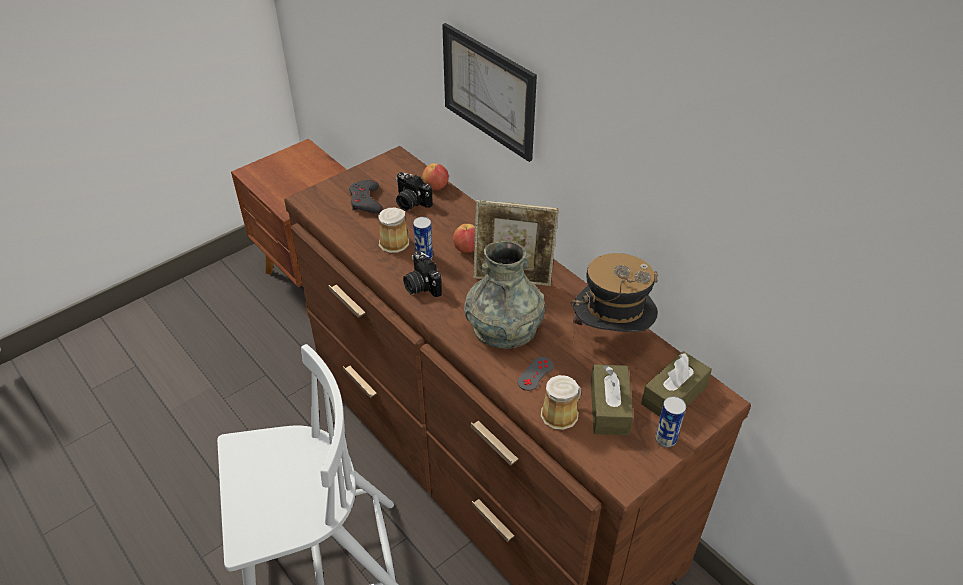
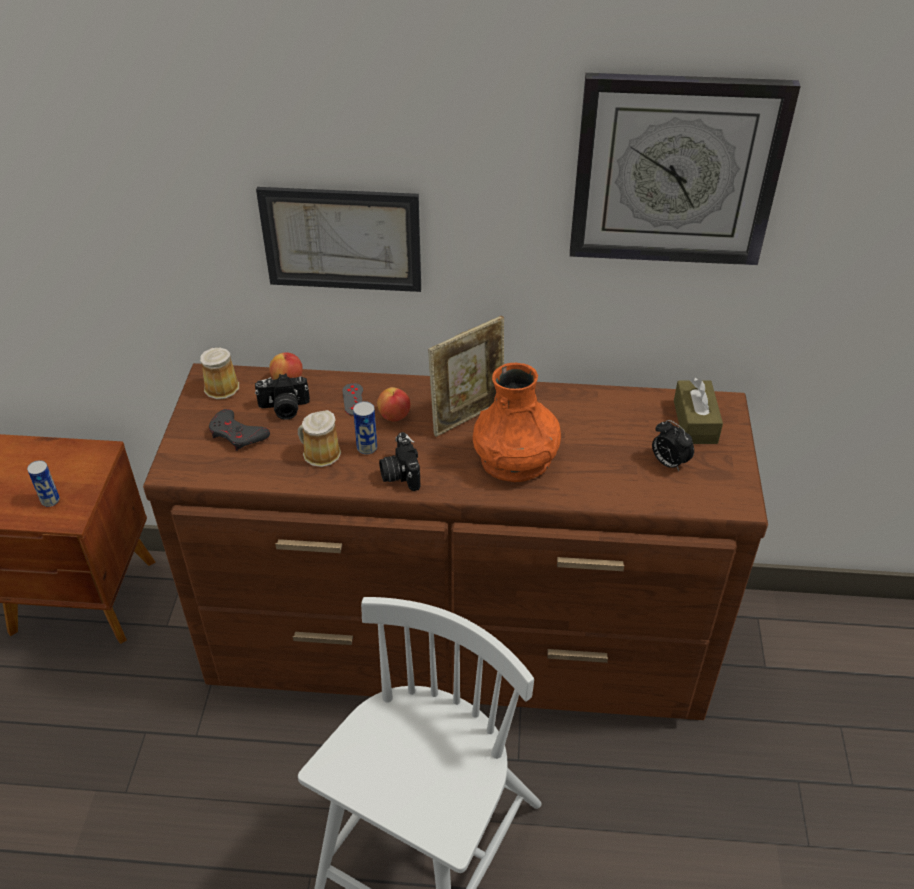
camera: 45 degrees left, 0 degrees up
(421, 285) = (399, 473): camera -> camera turned 60 degrees clockwise
(504, 328) = (516, 459): grey vase -> orange vase
(535, 374) = (586, 477): grey game controller -> grey game controller (354, 399)
(561, 414) = (644, 492): mug -> mug (222, 386)
(609, 408) = (668, 463): brown tissue box -> alarm clock
(610, 336) = (599, 410): hat -> none
(665, 439) = (729, 456): can -> can (50, 500)
(723, 144) = (675, 171): none -> wall clock

